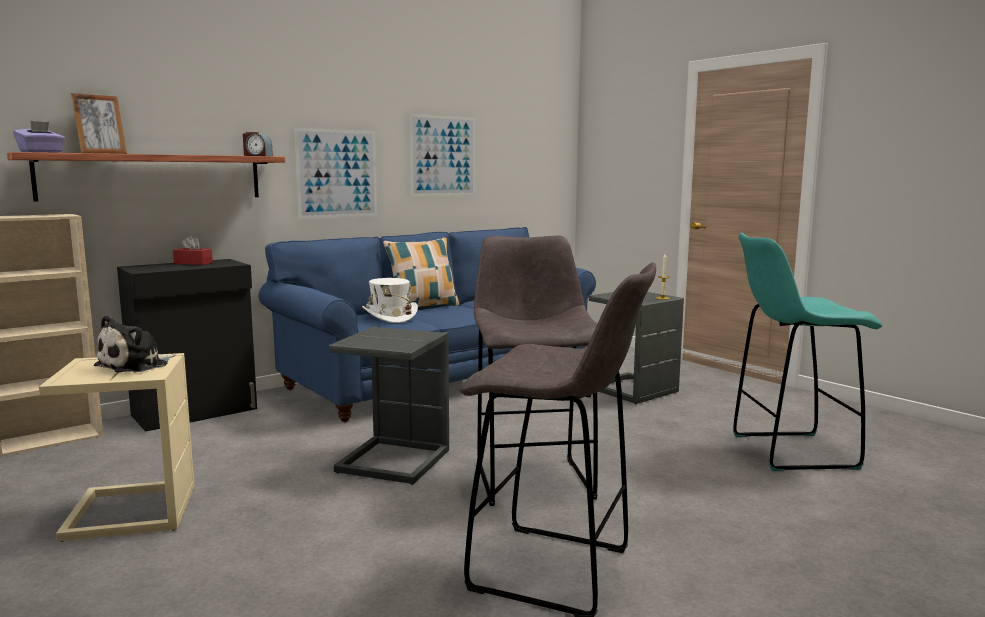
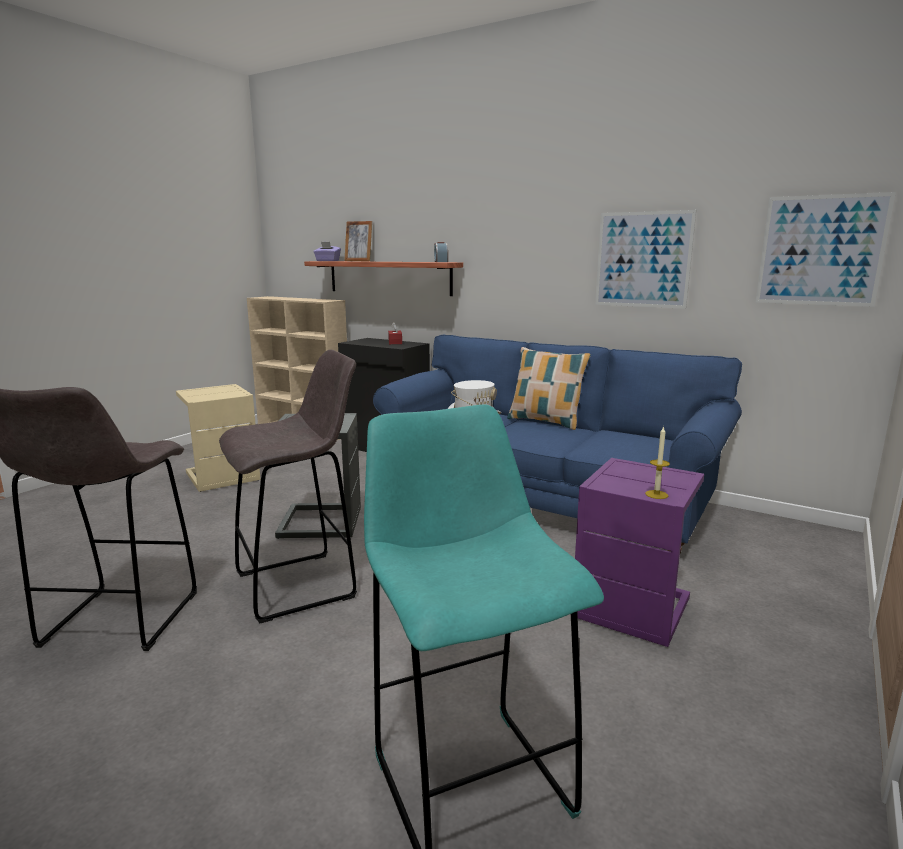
camera: 70 degrees right, 5 degrees up
(136, 365) = (220, 393): plush toy -> none
(337, 174) = (518, 278): picture -> picture (820, 250)
(631, 390) = (634, 608): grey side table -> purple side table

